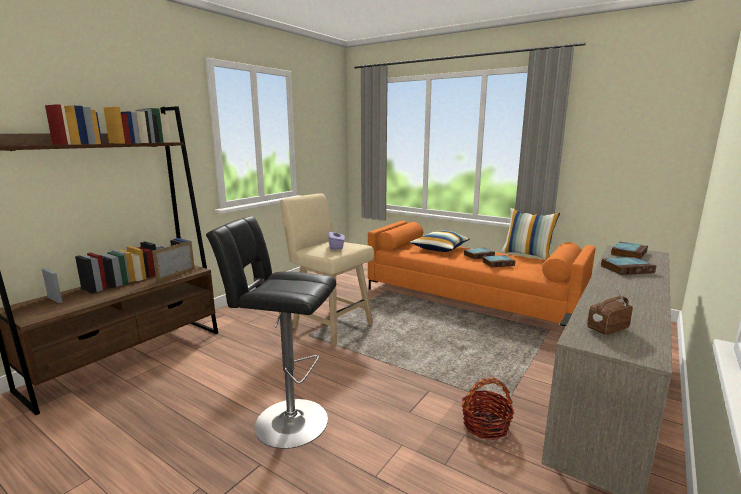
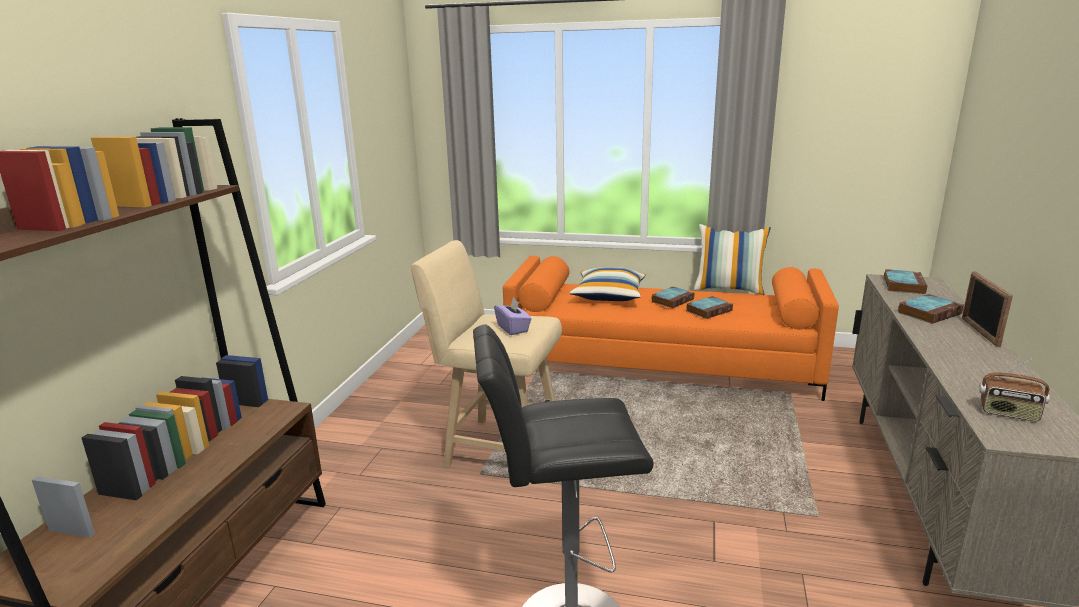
camera: 20 degrees left, 5 degrees up
(176, 275) = (259, 426): picture frame -> picture frame (979, 332)
(485, 425) = (816, 552): basket -> none
(607, 329) = (1008, 413): radio -> radio turned 105 degrees counterclockwise

